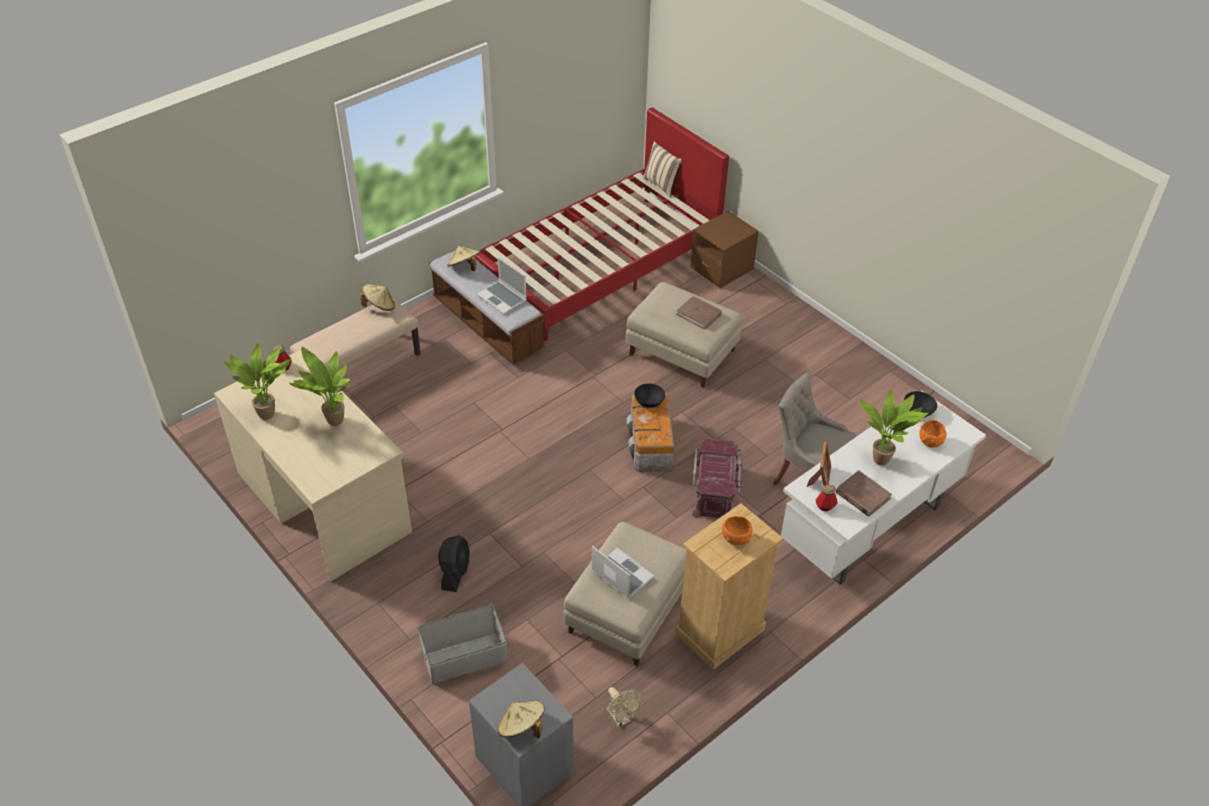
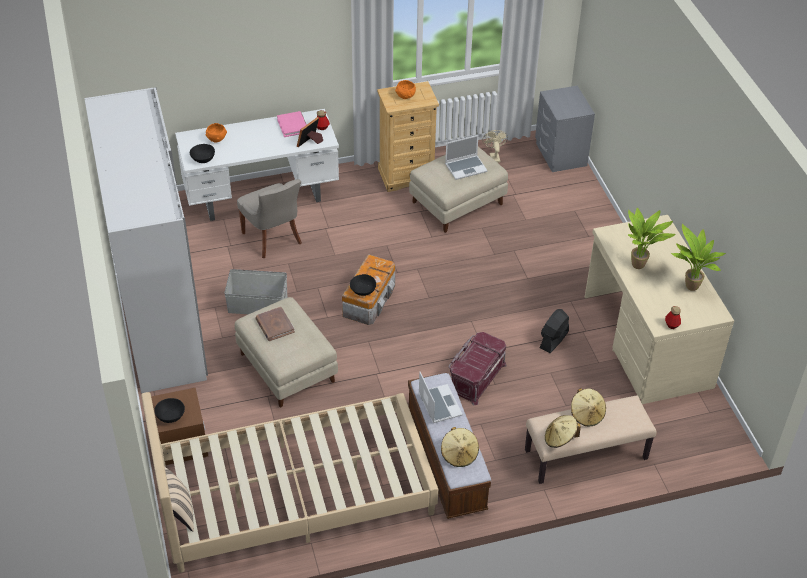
camera: 155 degrees left, 0 degrees up
(455, 572) = (562, 261): black fan -> black fan (553, 340)
(465, 658) = (574, 212): grey storage box -> grey storage box (257, 305)
(521, 727) = (570, 95): beige hat -> beige hat (587, 414)
(600, 265) = (295, 494): red bed -> beige bed
(621, 575) = (466, 167): laptop -> laptop turned 90 degrees counterclockwise
(715, 490) = (346, 253): red storage box -> red storage box (475, 377)
(723, 225) = (170, 416): none -> black bowl
(840, 359) = (160, 315): none -> white wardrobe
(862, 495) = (292, 125): brown book -> pink book
(882, 459) = (259, 140): potted plant -> none

